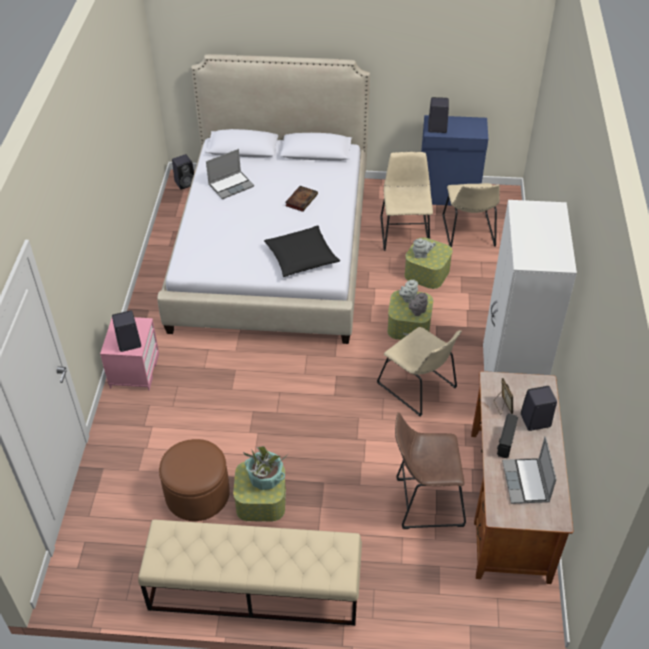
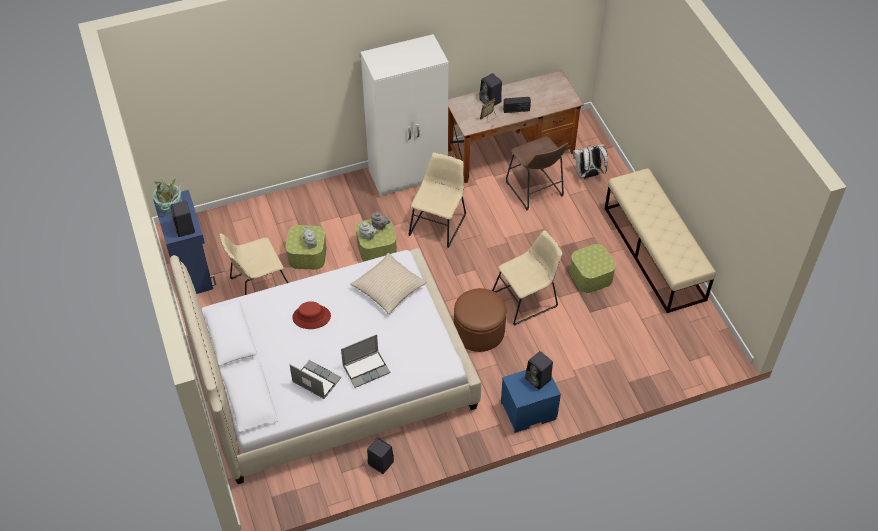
camera: 115 degrees left, 5 degrees up
(134, 370) = (528, 412): pink nightstand -> blue nightstand
(185, 183) = (259, 500): black speaker -> black speaker (380, 463)
(197, 493) = (610, 314): brown ottoman -> brown ottoman (479, 331)
(265, 477) = (588, 258): potted plant -> potted plant (169, 204)
(301, 200) = (311, 317): book -> red hat
(301, 257) = (389, 288): black pillow -> beige pillow
(427, 577) = (588, 175): none -> white backpack
(469, 233) = (241, 241): beige chair -> beige chair (527, 299)
(526, 482) = (541, 94): laptop -> laptop (366, 369)

